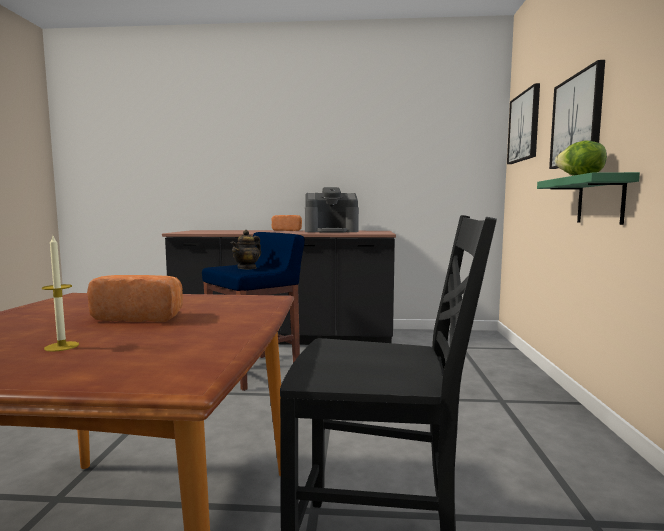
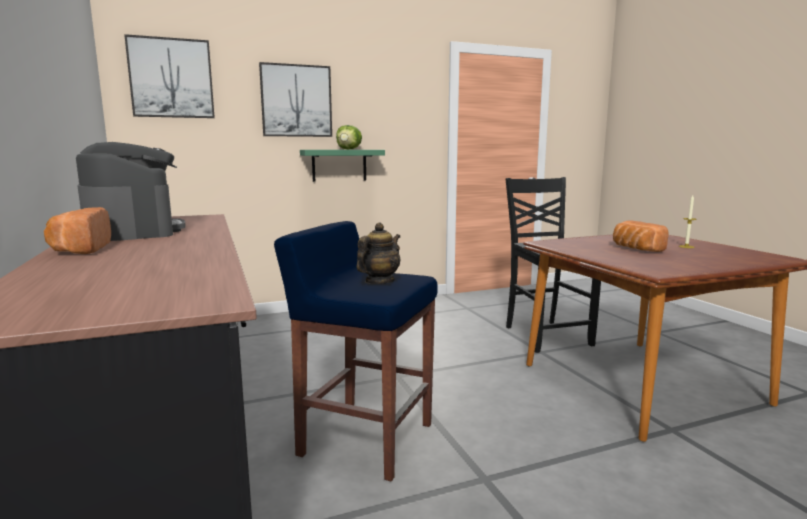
camera: 115 degrees left, 5 degrees up
(247, 268) = (379, 281): teapot -> teapot turned 60 degrees counterclockwise

